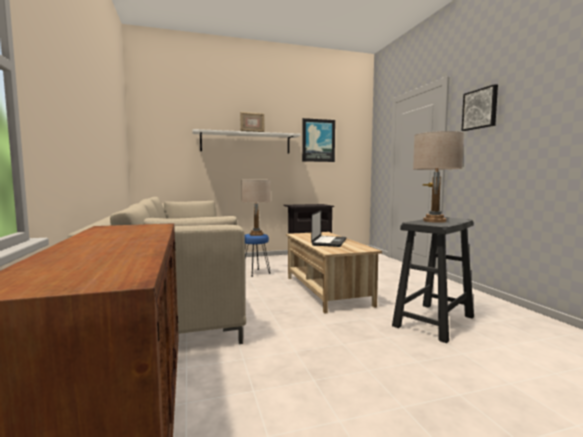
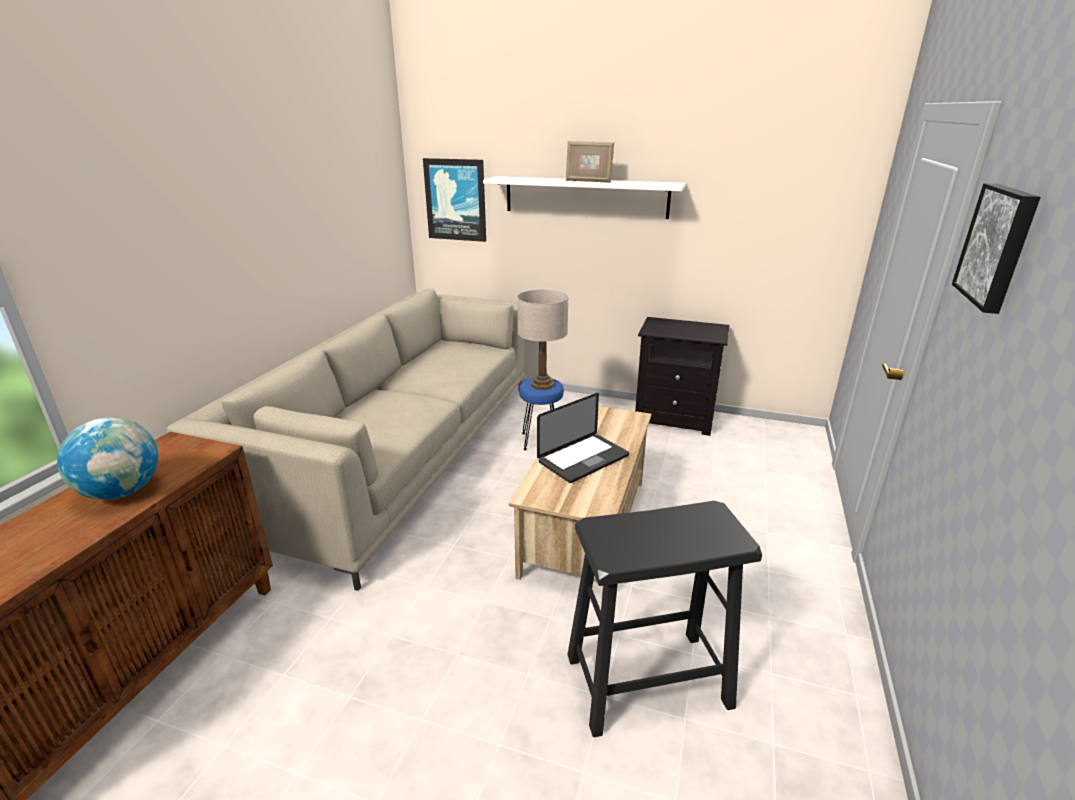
camera: 35 degrees right, 20 degrees up
(127, 236) = (122, 492): none -> globe
(318, 140) = (737, 193): picture -> picture (456, 200)
(434, 221) = (656, 532): beige table lamp -> none

